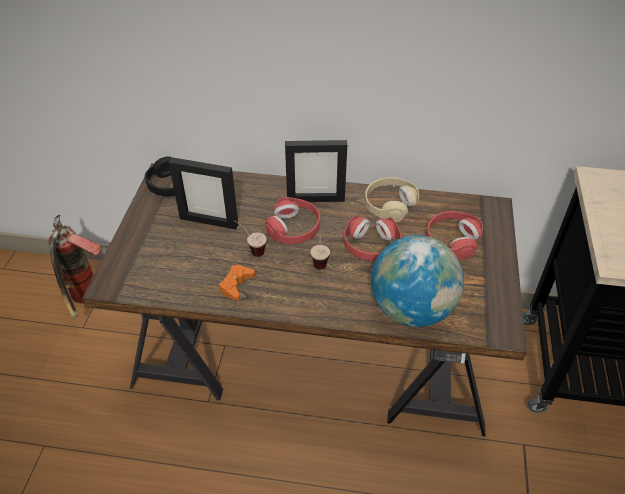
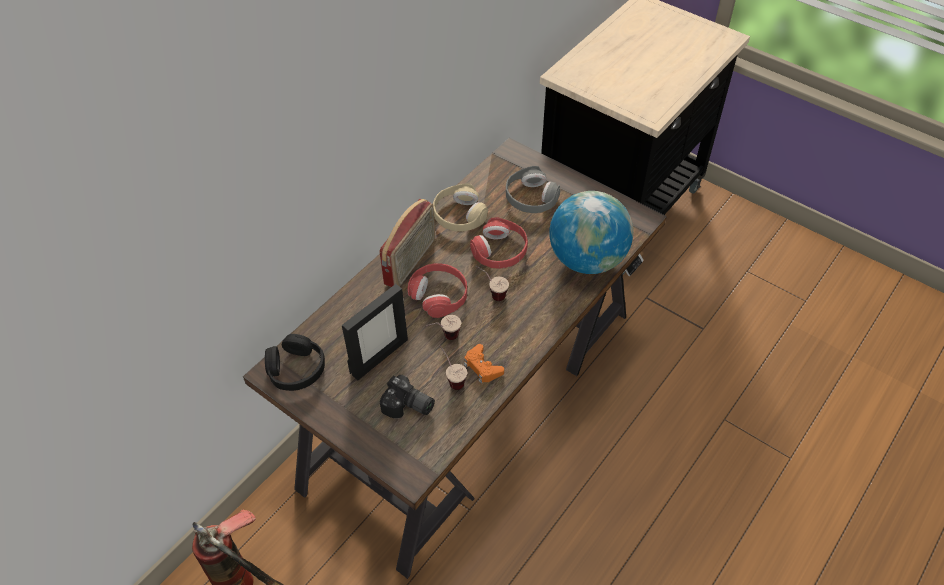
camera: 60 degrees left, 5 degrees up
(170, 257) = (408, 407): none -> camera
(213, 270) = (451, 378): none -> cup
(315, 198) = (411, 262): picture frame -> radio
(452, 240) = (531, 198): red headphones -> grey headphones

